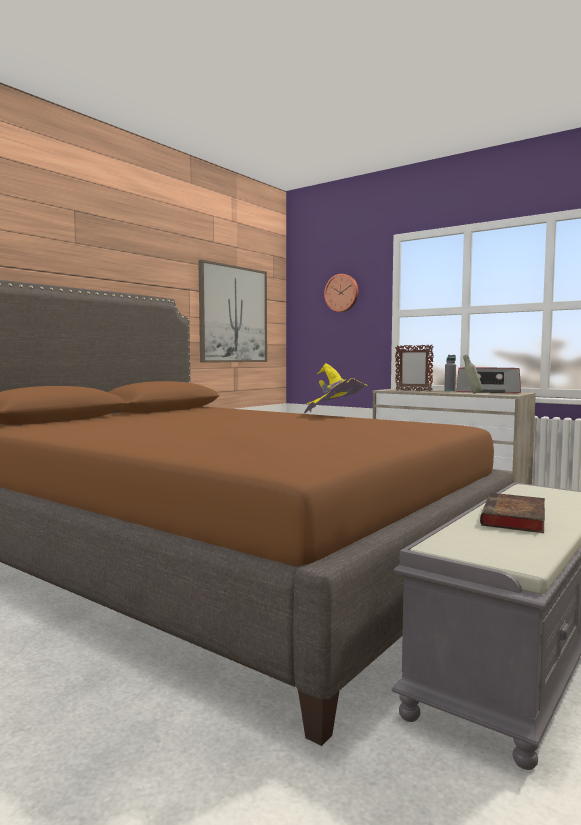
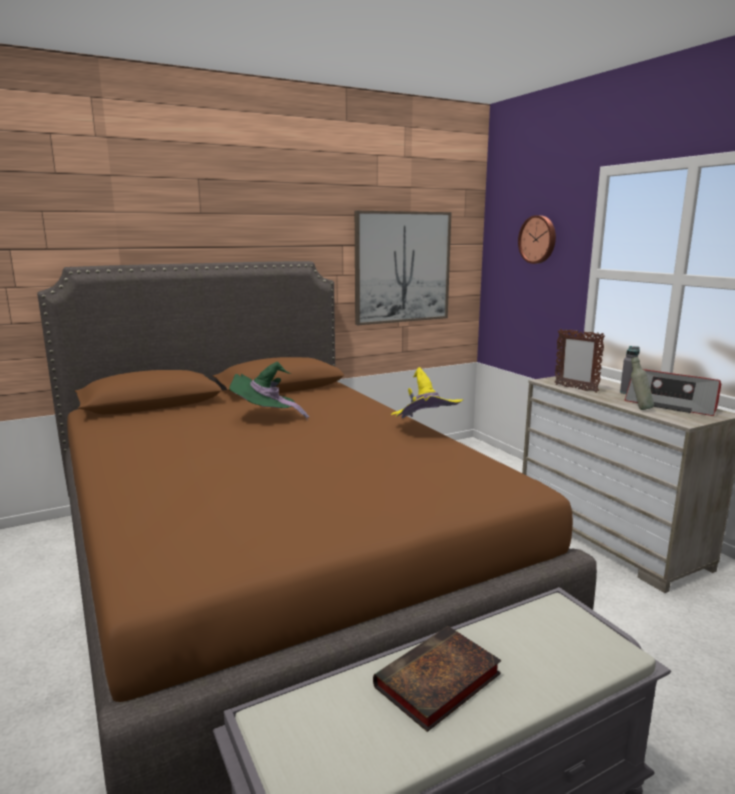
camera: 25 degrees right, 10 degrees up
(188, 418) = (266, 418): none -> green hat

